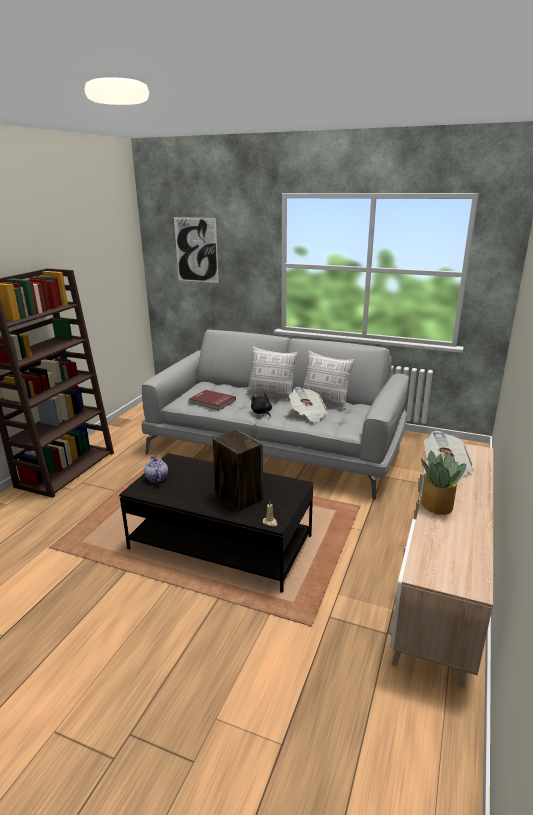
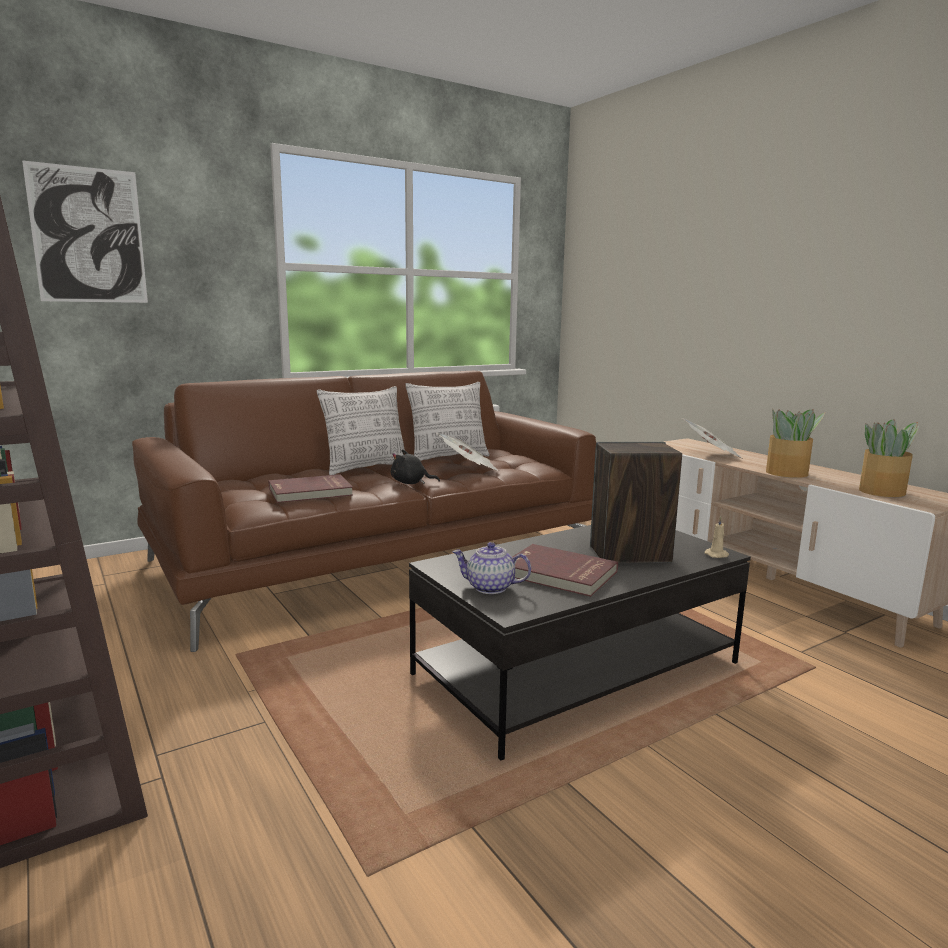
camera: 55 degrees left, 10 degrees down
(189, 487) = (558, 574): none -> red book
(277, 446) = (379, 557): grey sofa -> brown sofa
(441, 552) = (883, 491): none -> potted plant

